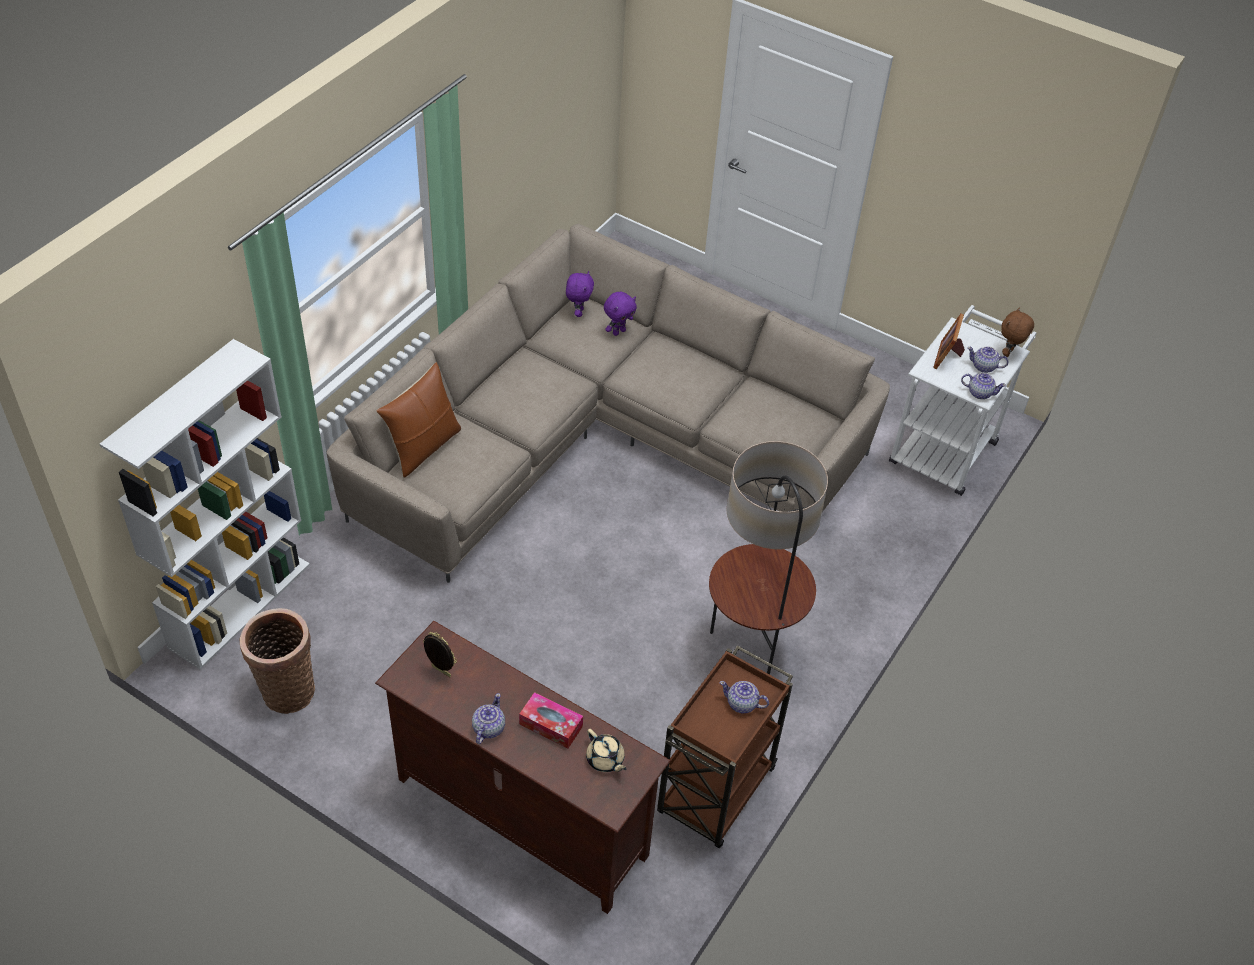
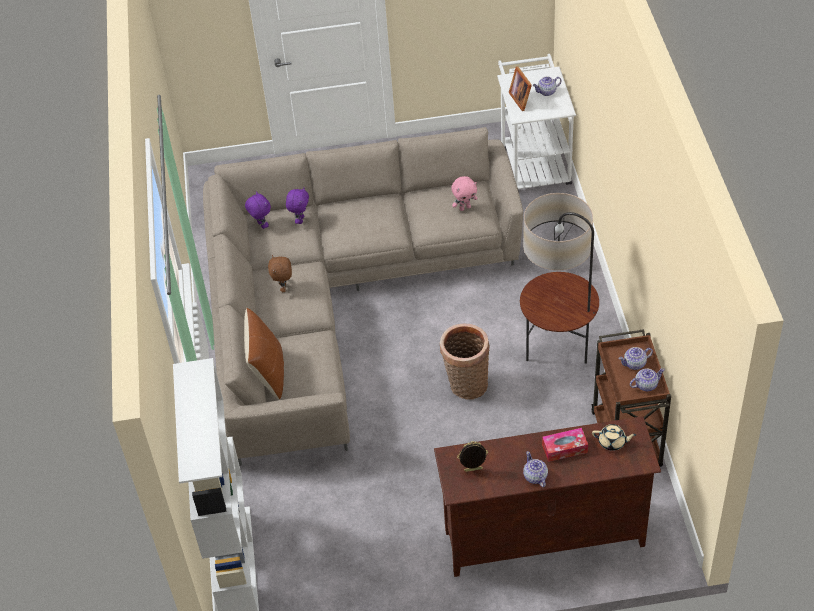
camera: 35 degrees left, 0 degrees up
(286, 689) = (327, 585): basket -> basket (466, 385)
(786, 429) = (465, 208): none -> pink plush toy
(979, 393) = (561, 108): teapot -> teapot (645, 385)
(1009, 353) = (550, 75): brown plush toy -> brown plush toy (284, 288)

